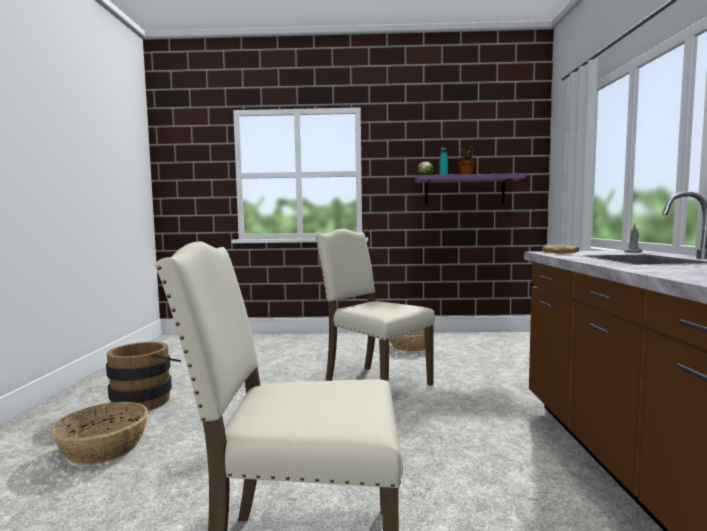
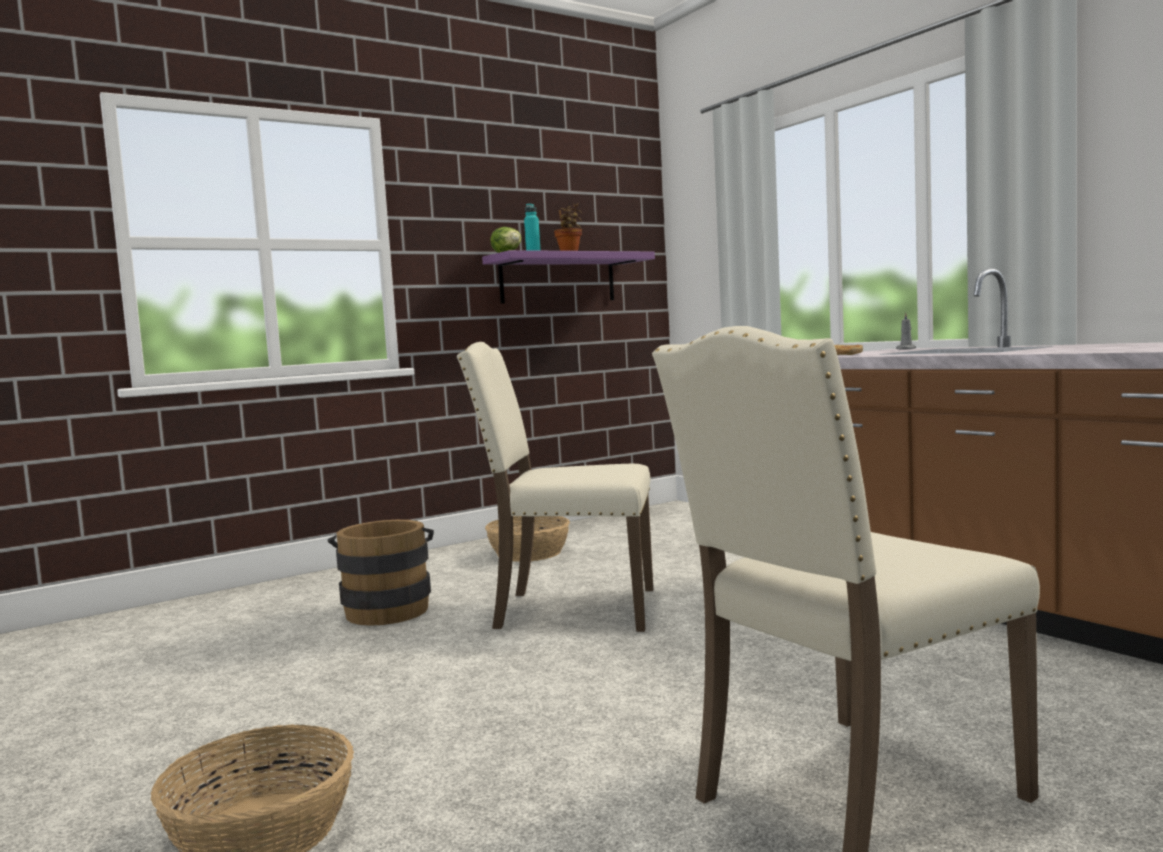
camera: 35 degrees left, 0 degrees up
(146, 400) = (177, 747): brown bucket -> brown bucket (387, 609)

